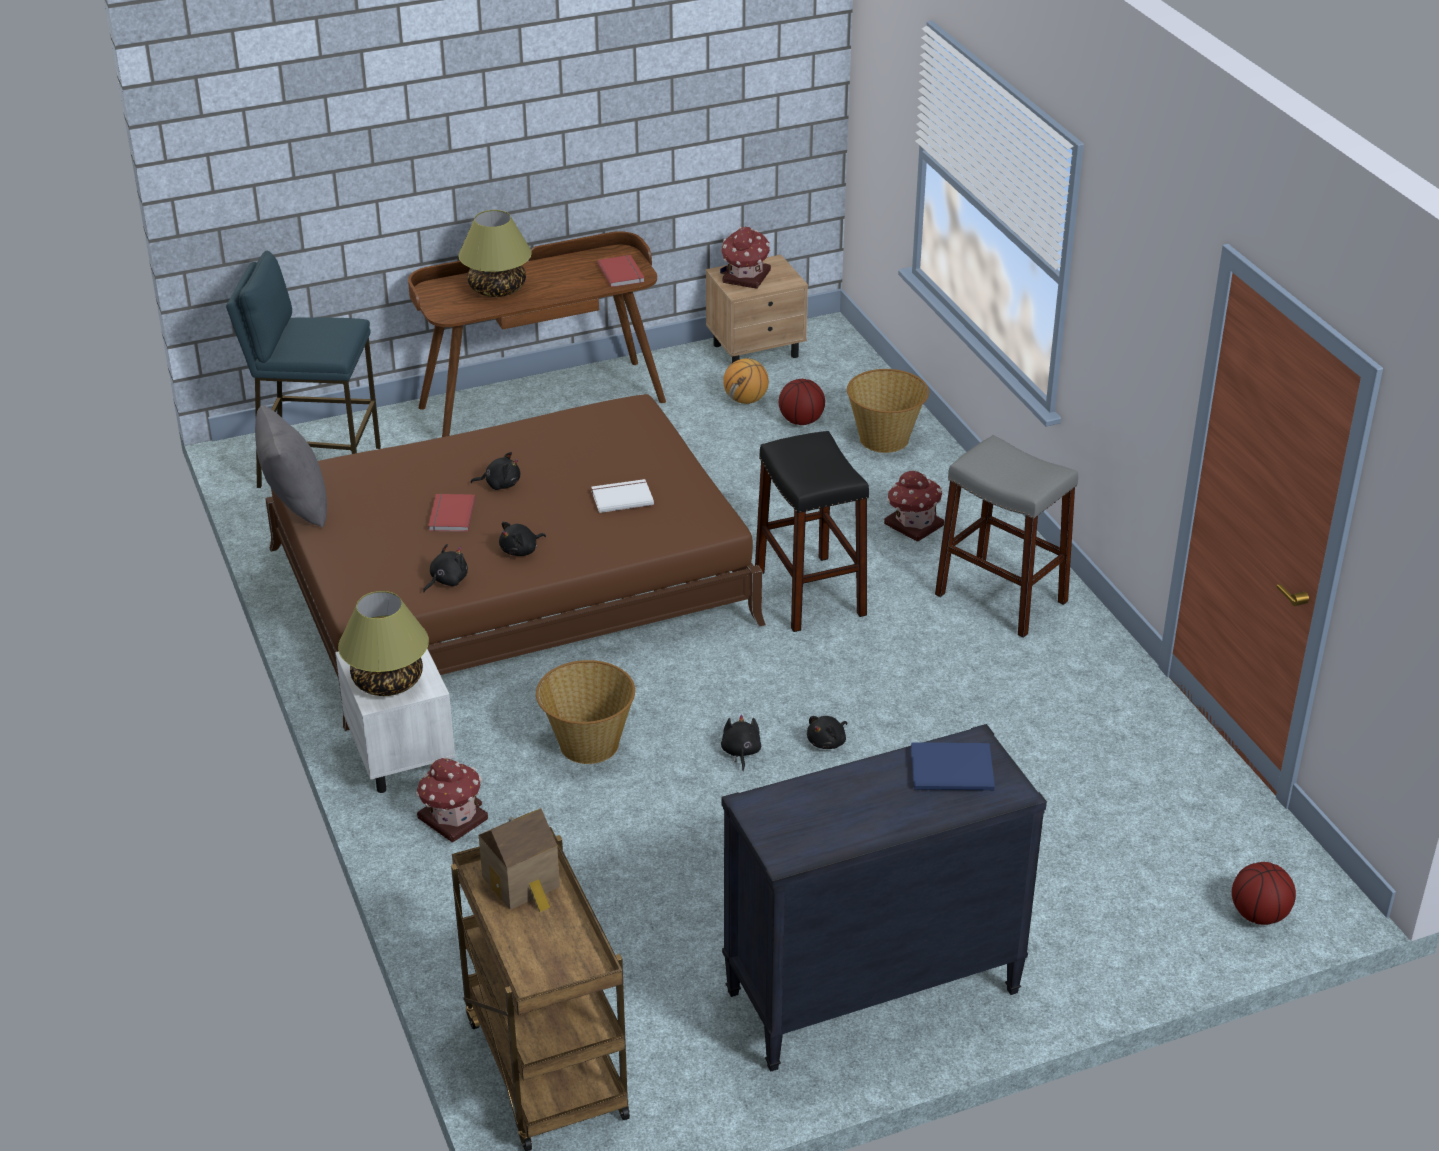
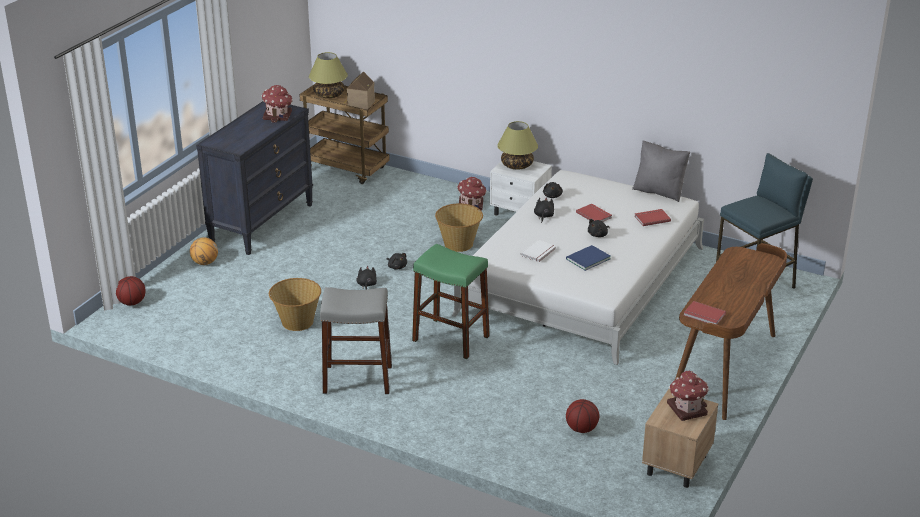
camera: 140 degrees right, 5 degrees down
(390, 468) = (651, 218): none -> red book
(496, 289) = (743, 276): table lamp -> table lamp (329, 95)
(512, 585) = (582, 281): brown bed -> white bed
(746, 400) = (629, 426): basketball -> basketball (205, 263)
(810, 593) = (450, 338): black stool -> green stool
(885, 439) = (522, 441): basket -> basket (297, 322)
(913, 524) = (444, 397): toy house -> toy house (278, 116)
(954, 771) = (237, 140): blue book -> blue book (586, 259)

